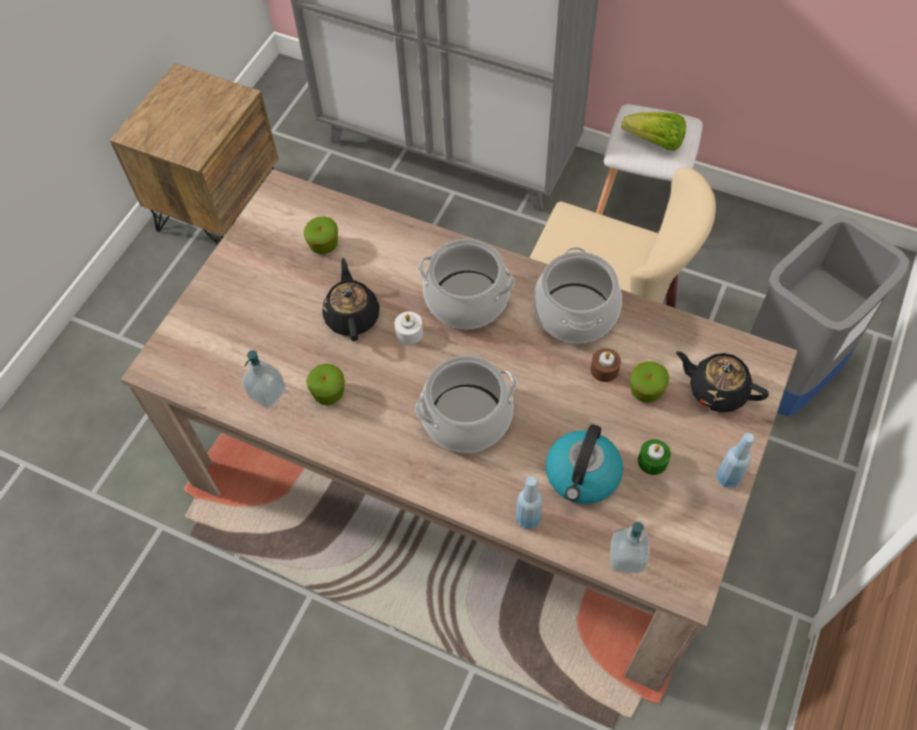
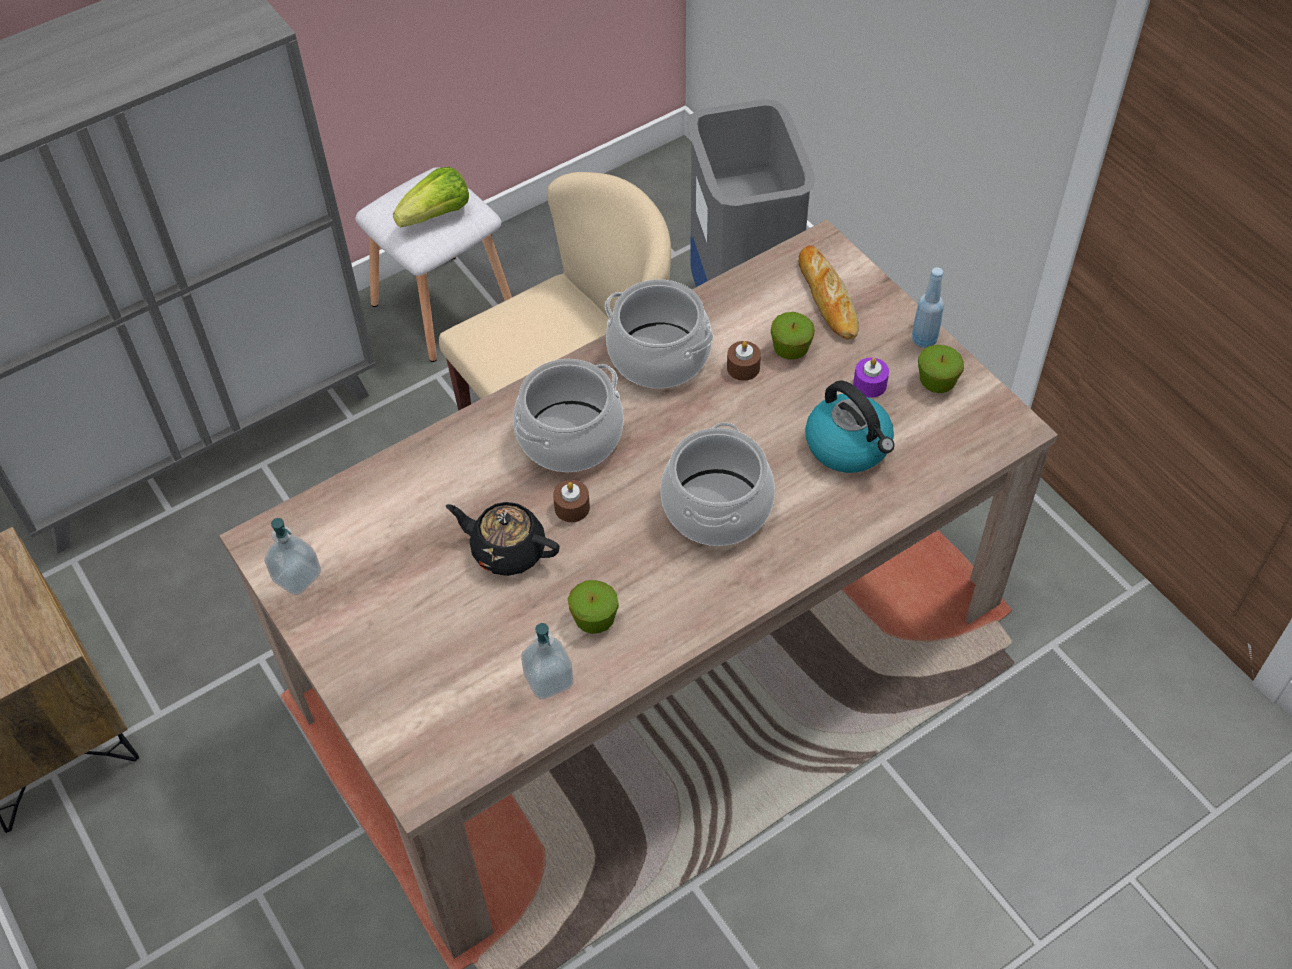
camera: 60 degrees left, 5 degrees down
(324, 245) = (384, 533): apple -> apple (937, 382)
(409, 332) = (572, 507): white candle -> brown candle
(528, 518) = (867, 512): blue bottle -> none
(627, 557) = (957, 456): soap dispenser -> soap dispenser (297, 577)
(652, 461) = (870, 384): green candle -> purple candle
(716, 390) = (827, 297): black teapot -> bread

